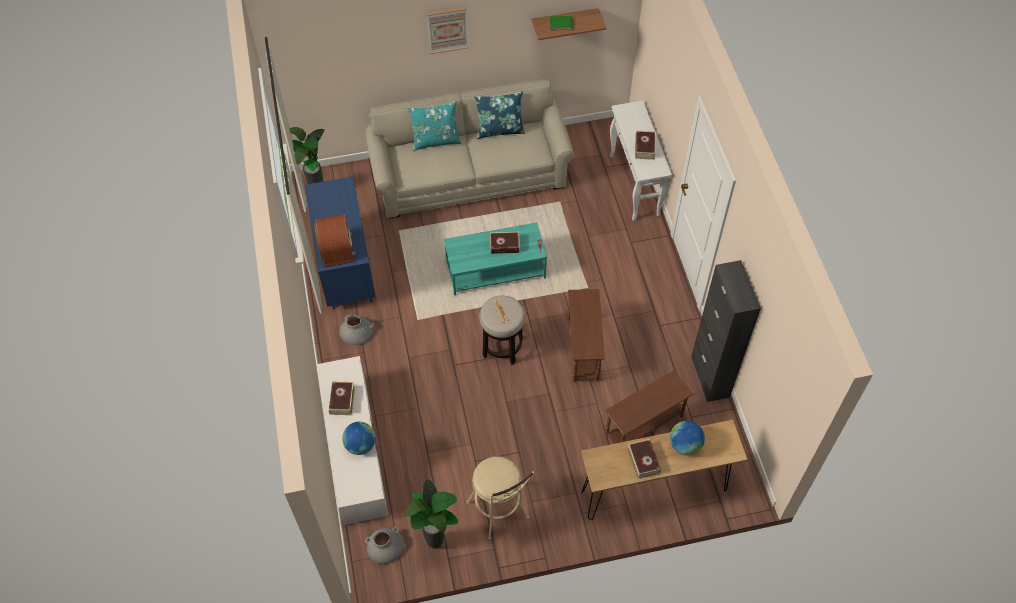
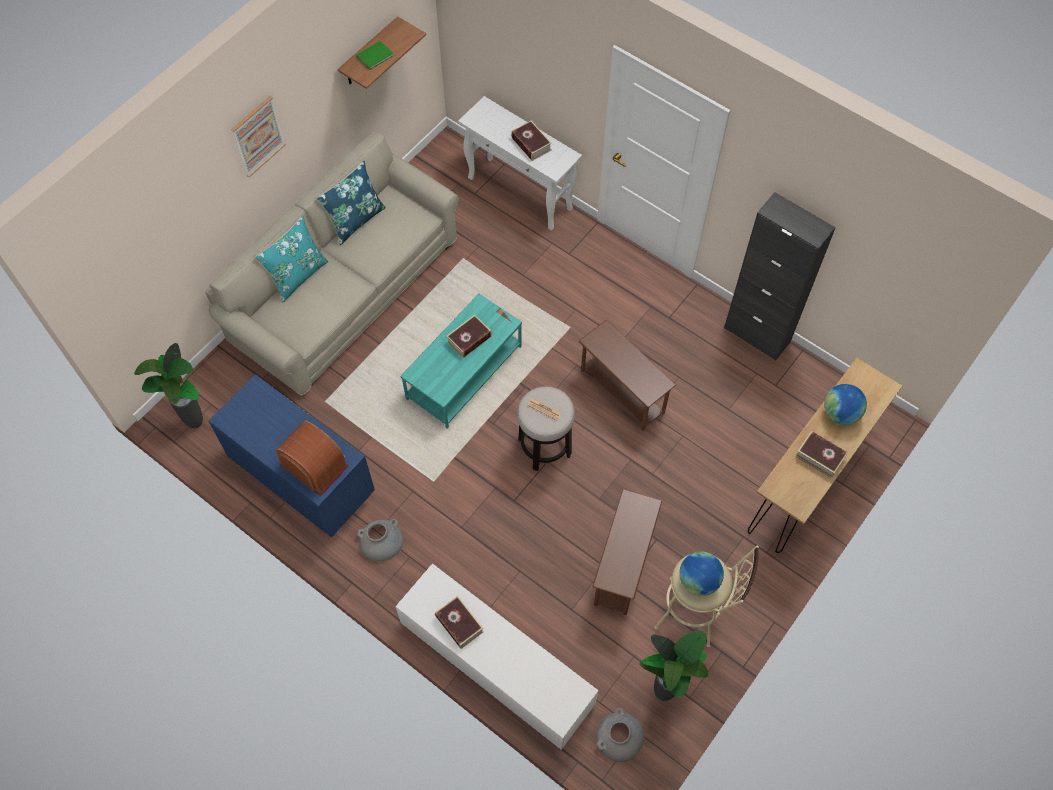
camera: 40 degrees left, 5 degrees up
(360, 445) = (523, 655): globe -> globe (698, 581)
(643, 425) = (743, 425): brown side table -> brown side table (622, 565)

